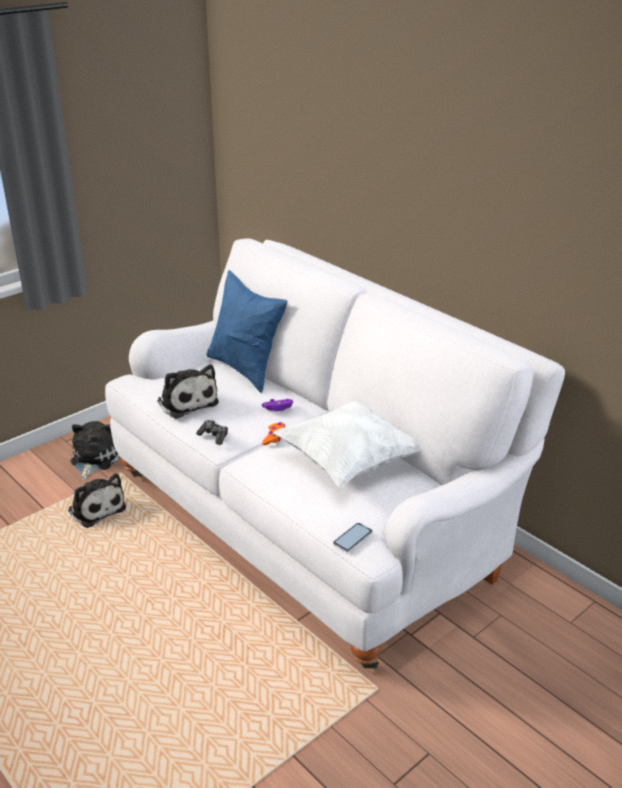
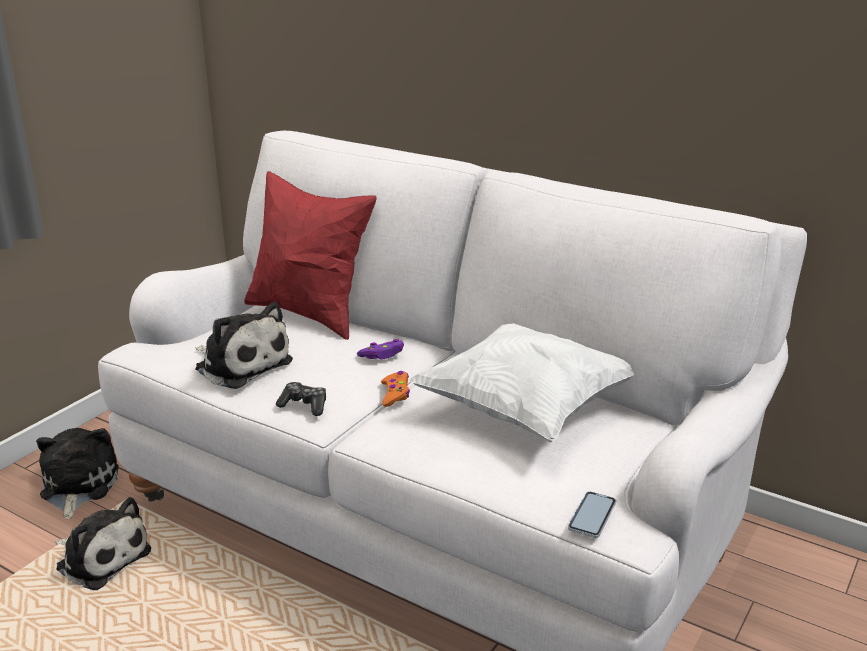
camera: 15 degrees left, 5 degrees down
(246, 369) = (310, 313): blue pillow -> red pillow

